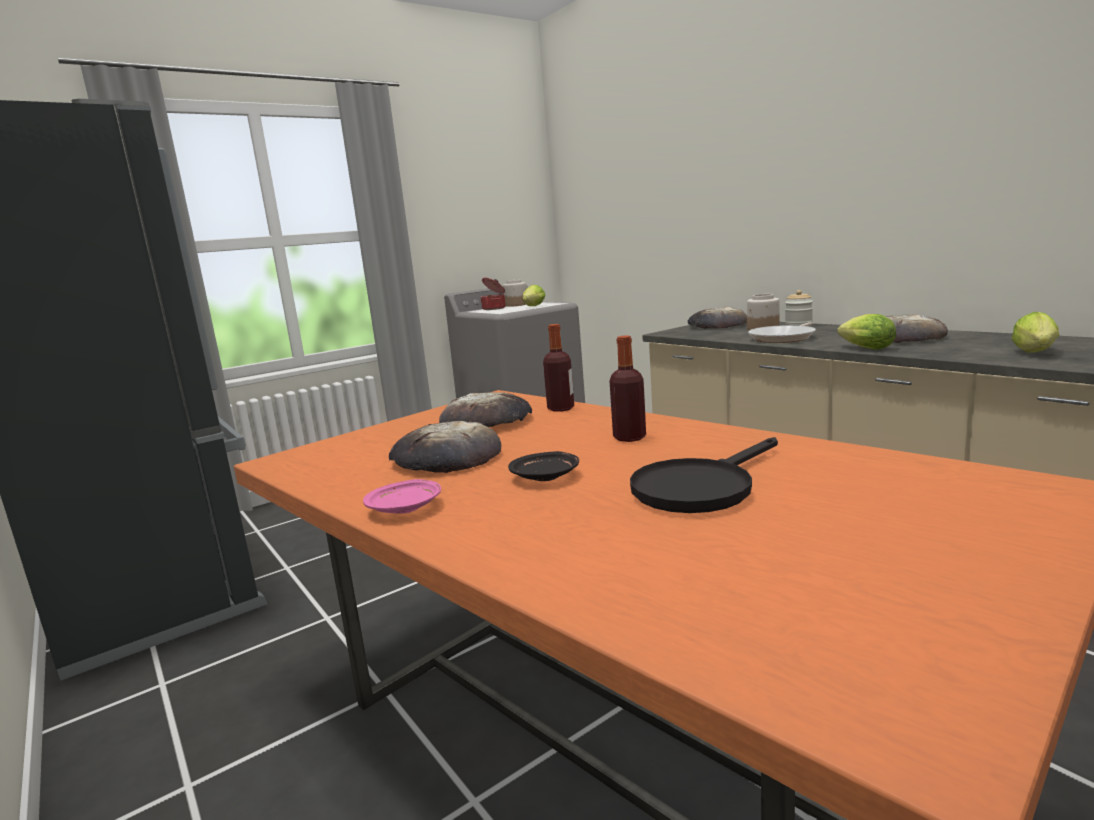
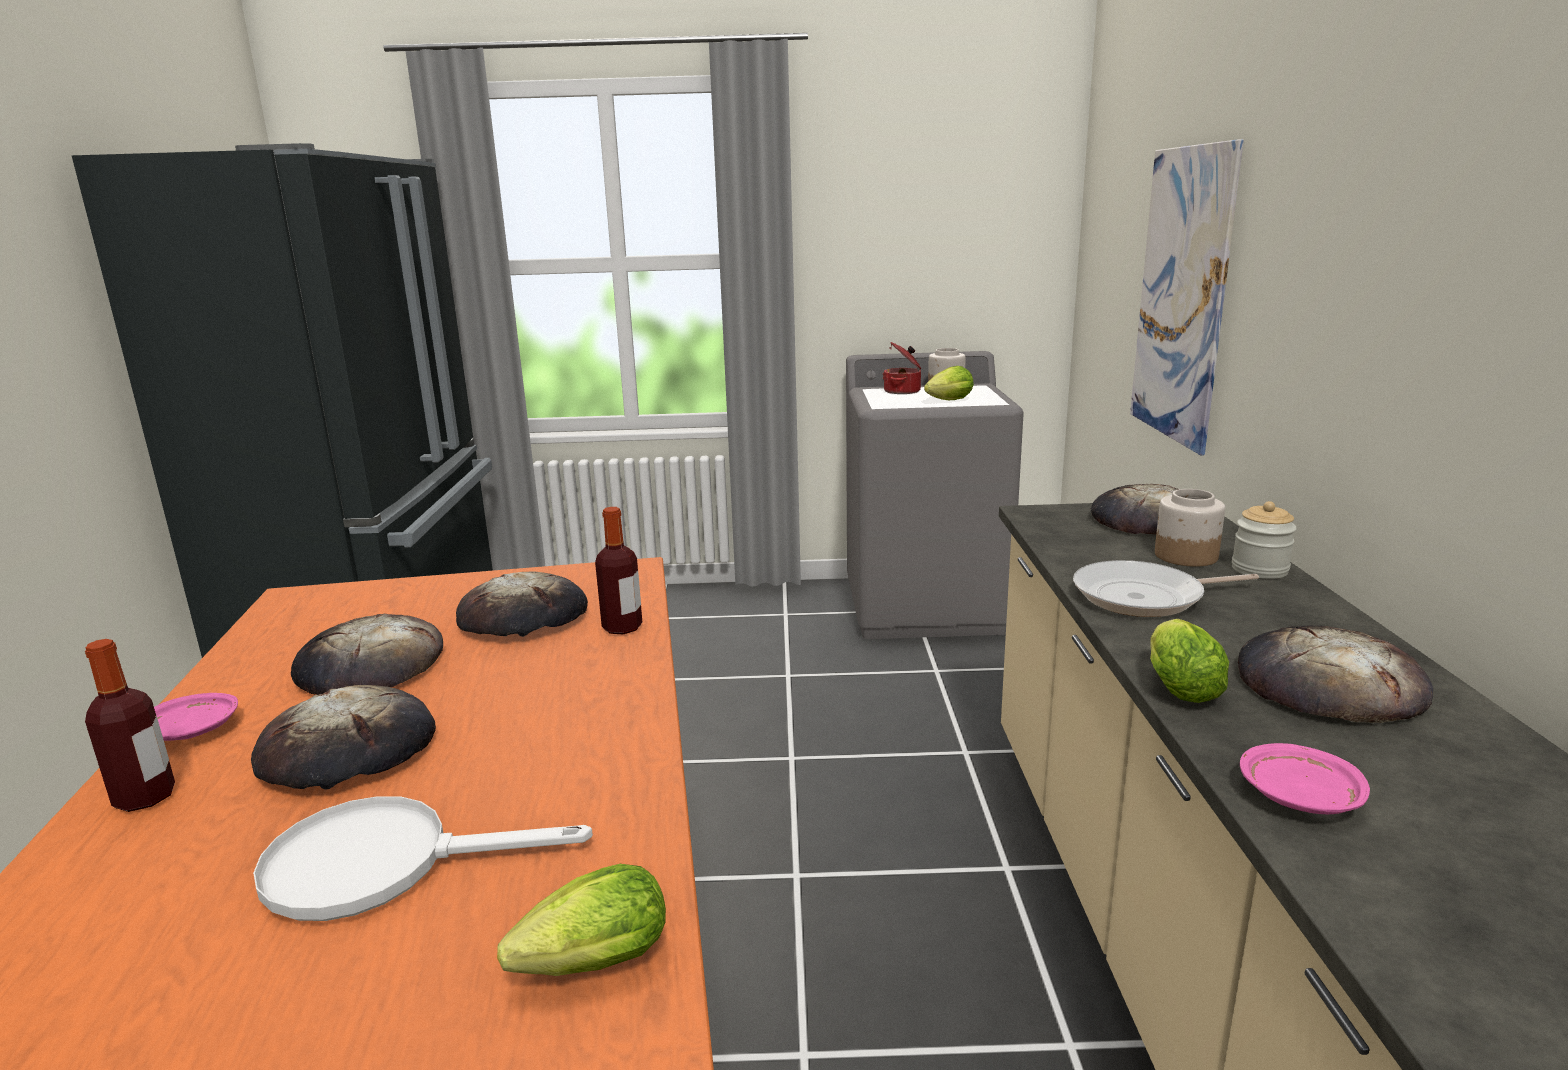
camera: 35 degrees right, 5 degrees up
(546, 476) = (348, 750): black plate -> bread
(629, 437) = (545, 725): bottle -> bottle (145, 797)
(666, 222) = (1181, 296): none -> picture
(700, 487) = (384, 863): black frying pan -> white frying pan
(969, 354) = (1298, 796): none -> pink plate
(1035, 353) = (1430, 865): lettuce -> lettuce (587, 967)

